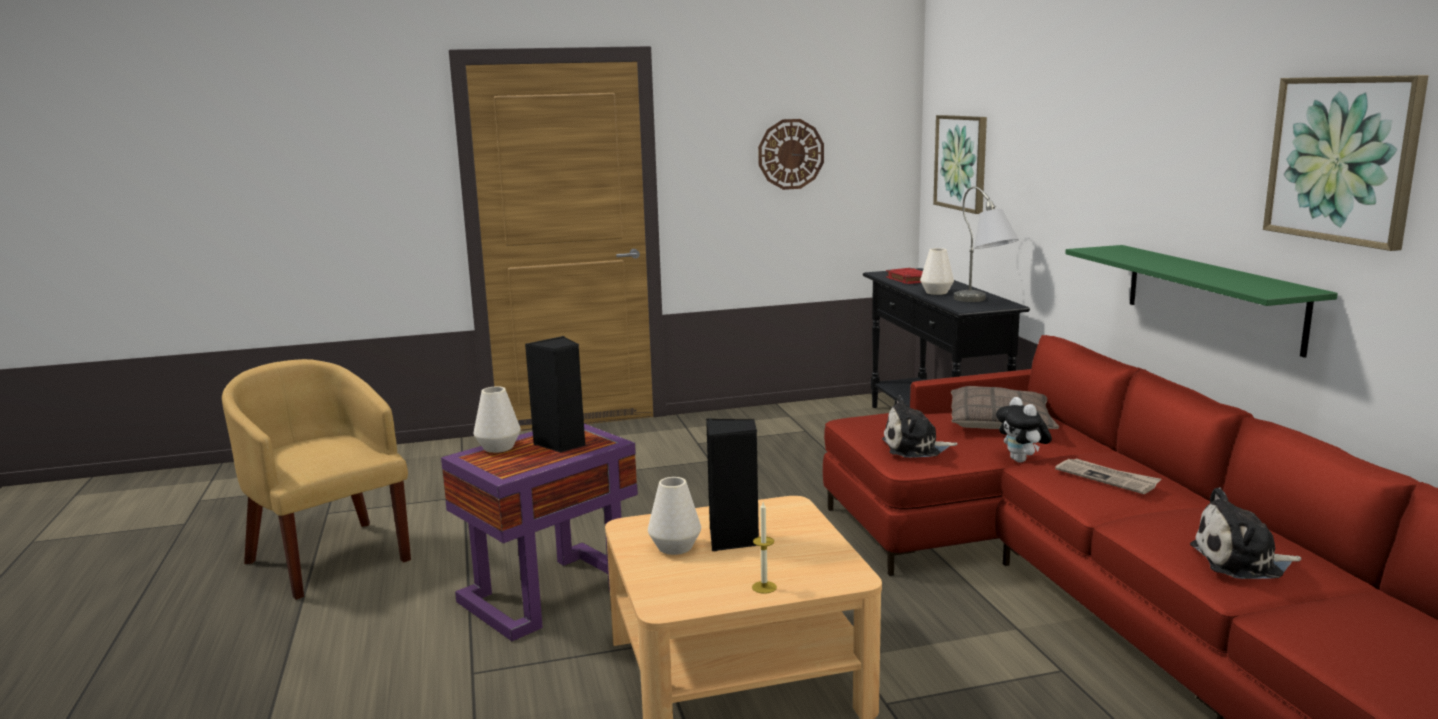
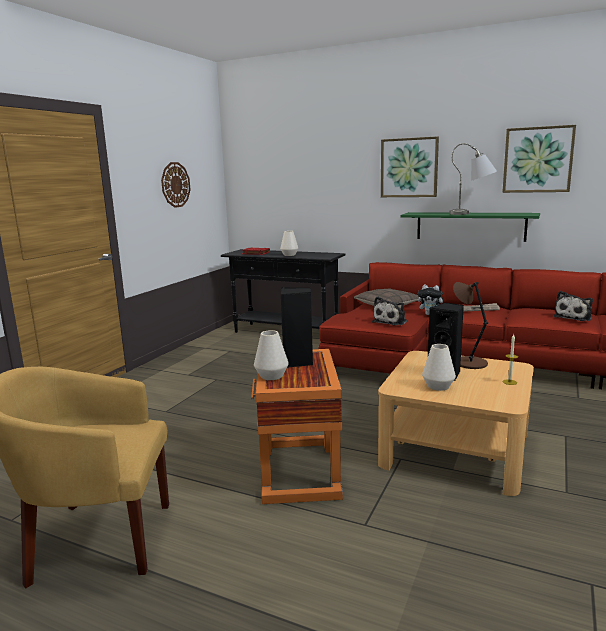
camera: 50 degrees left, 0 degrees up
(548, 593) = (299, 470): purple side table -> orange side table
(807, 542) = (469, 363): none -> brown table lamp
(961, 162) = (268, 186): picture -> picture (409, 168)
(983, 302) = (323, 254): grey table lamp -> grey table lamp (472, 213)

